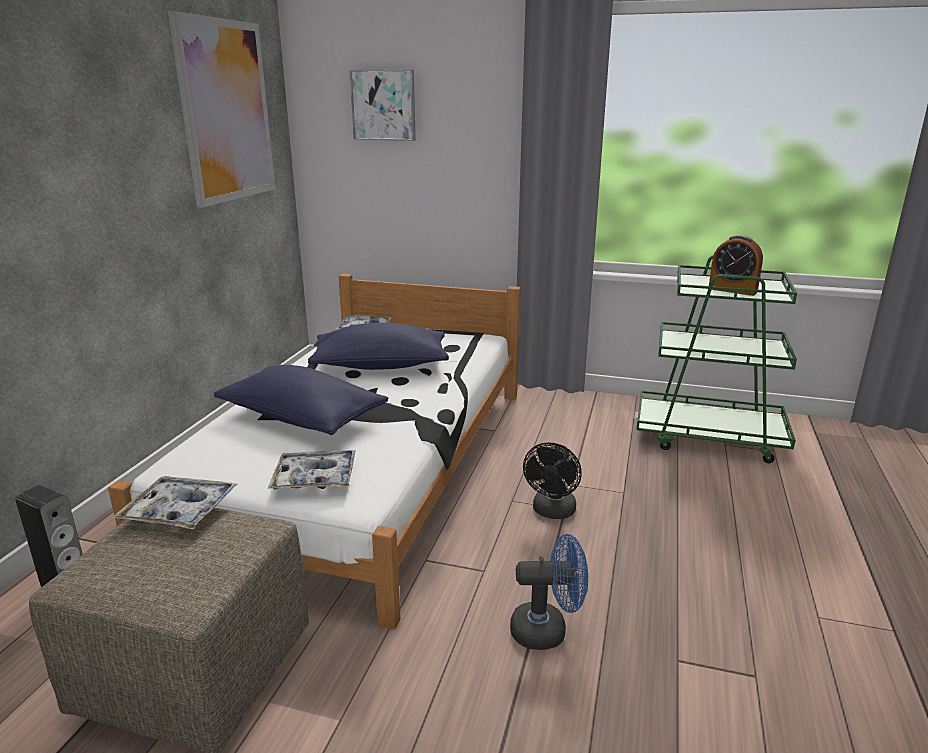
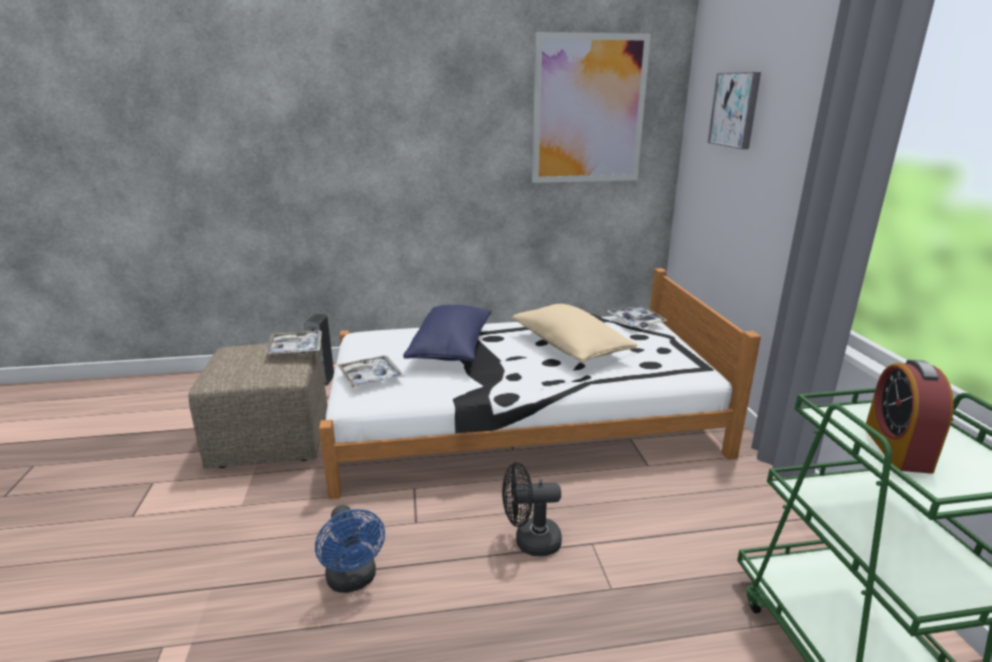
camera: 65 degrees right, 0 degrees up
(381, 365) = (570, 347): blue pillow -> beige pillow

